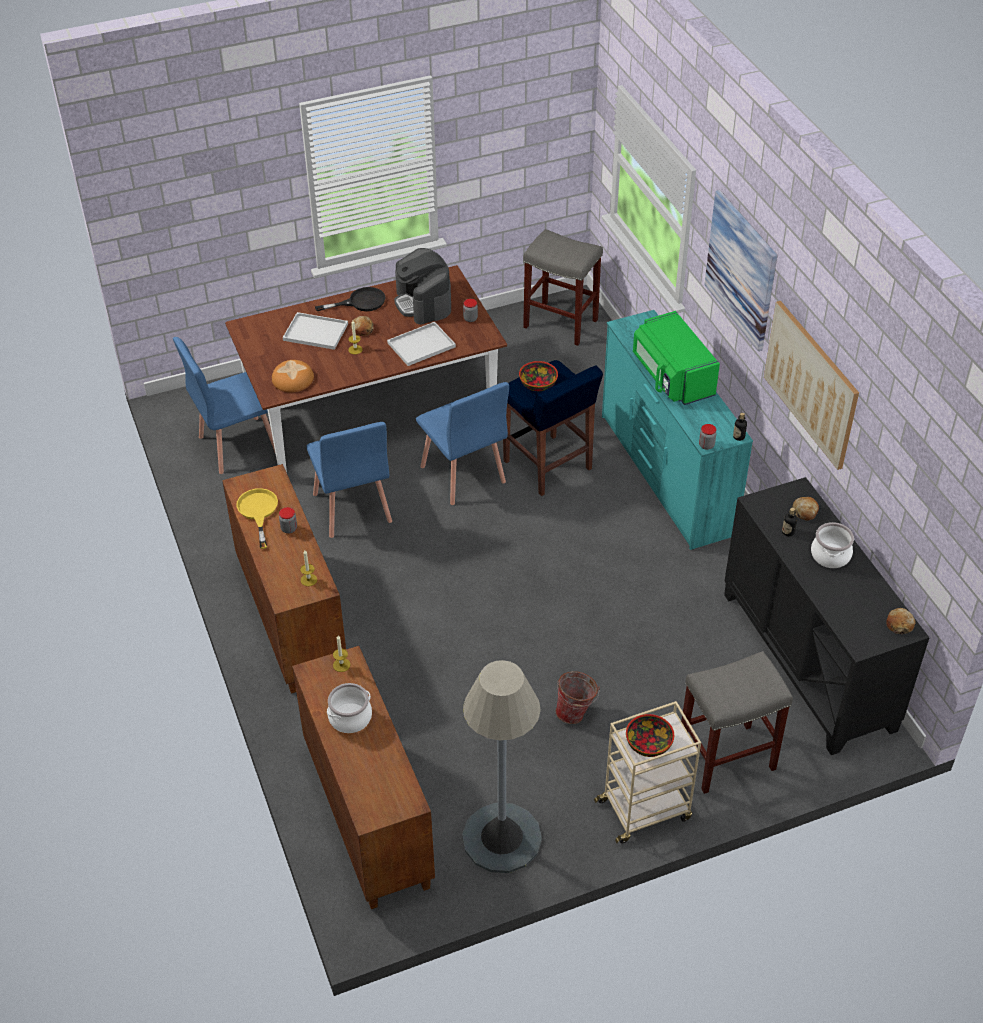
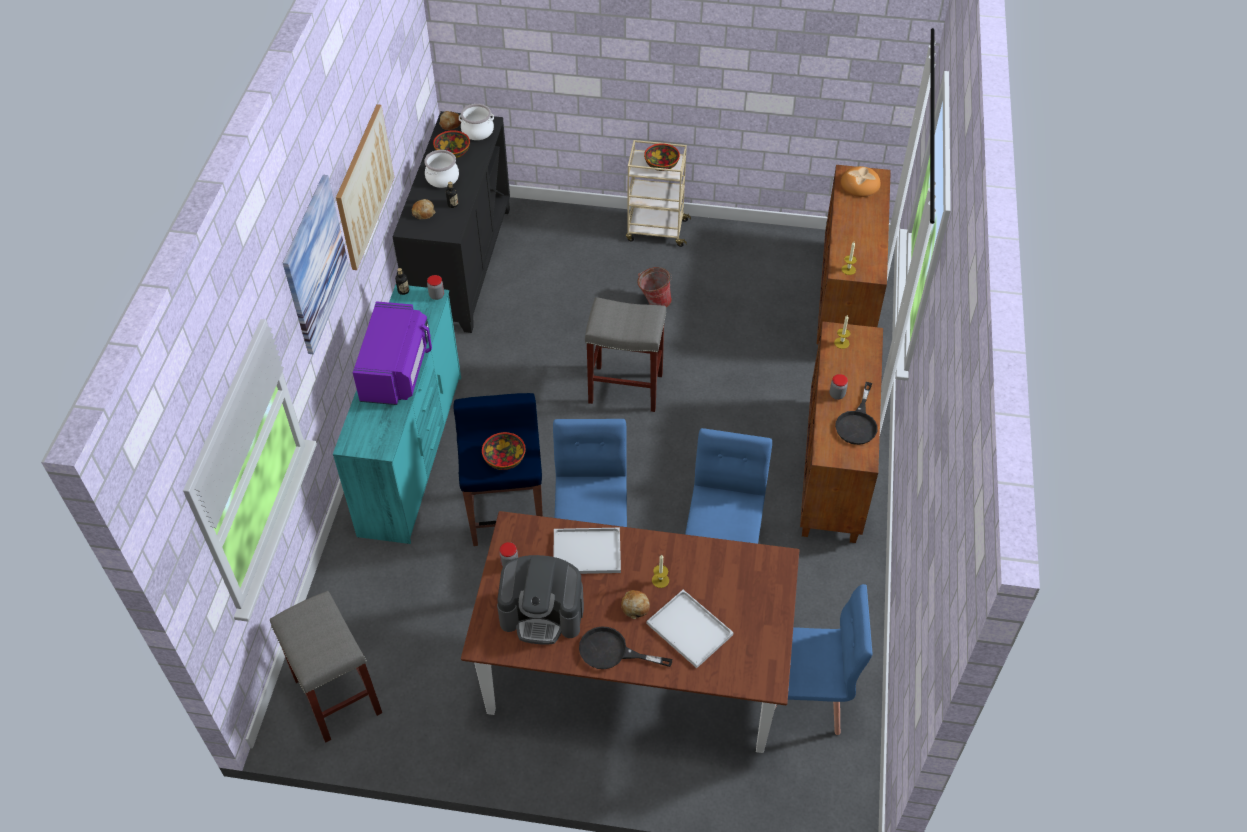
camera: 150 degrees left, 5 degrees up
(258, 512) = (857, 423): yellow frying pan -> black frying pan
(293, 379) = (750, 570): bread -> bread (860, 184)
(350, 718) = (860, 233): cooking pot -> cooking pot (477, 131)
(423, 303) = (542, 613): coffee machine -> coffee machine turned 90 degrees clockwise
(502, 838) = (761, 253): grey floor lamp -> none
(671, 377) = (397, 370): green microwave -> purple microwave
(727, 757) = (576, 235): grey stool -> grey stool (624, 388)
(855, 589) = (452, 152): none -> bowl

